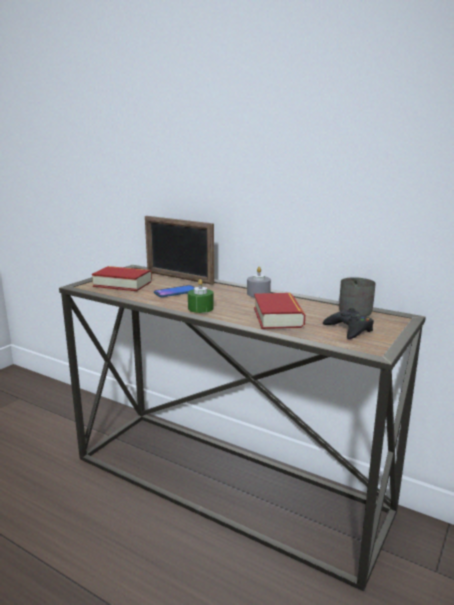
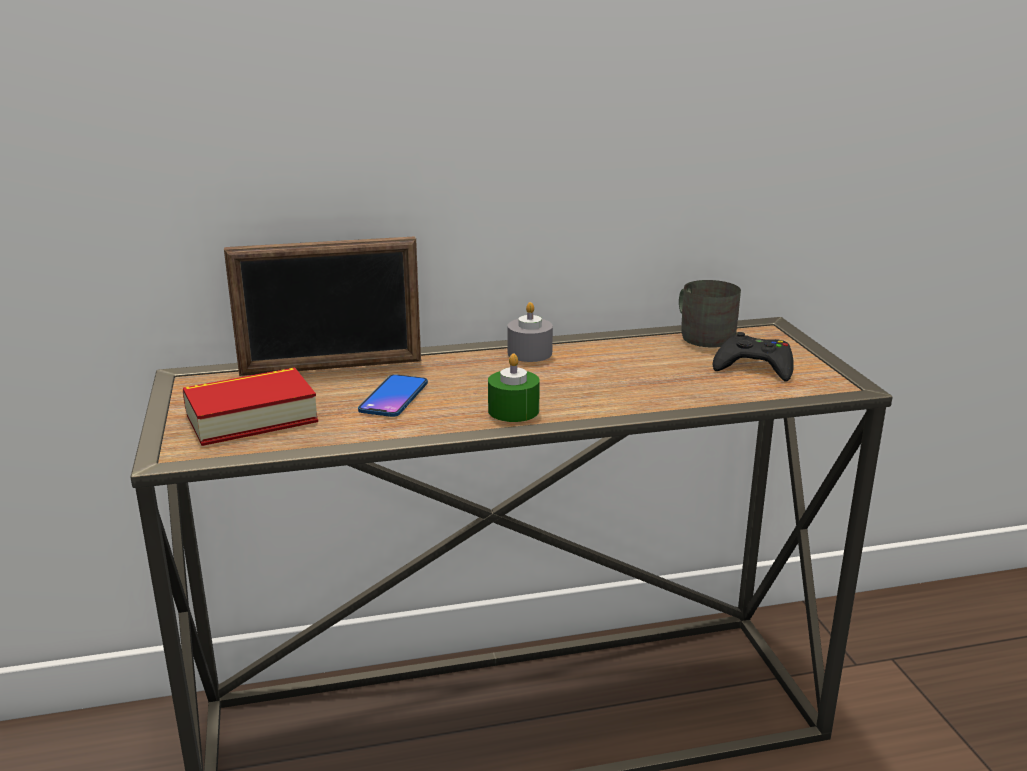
camera: 45 degrees left, 5 degrees up
(278, 317) = (646, 382): book -> none

